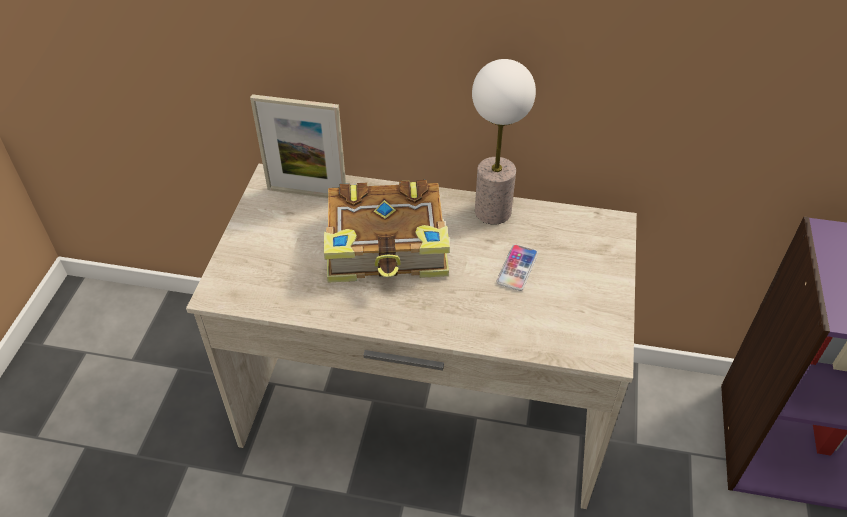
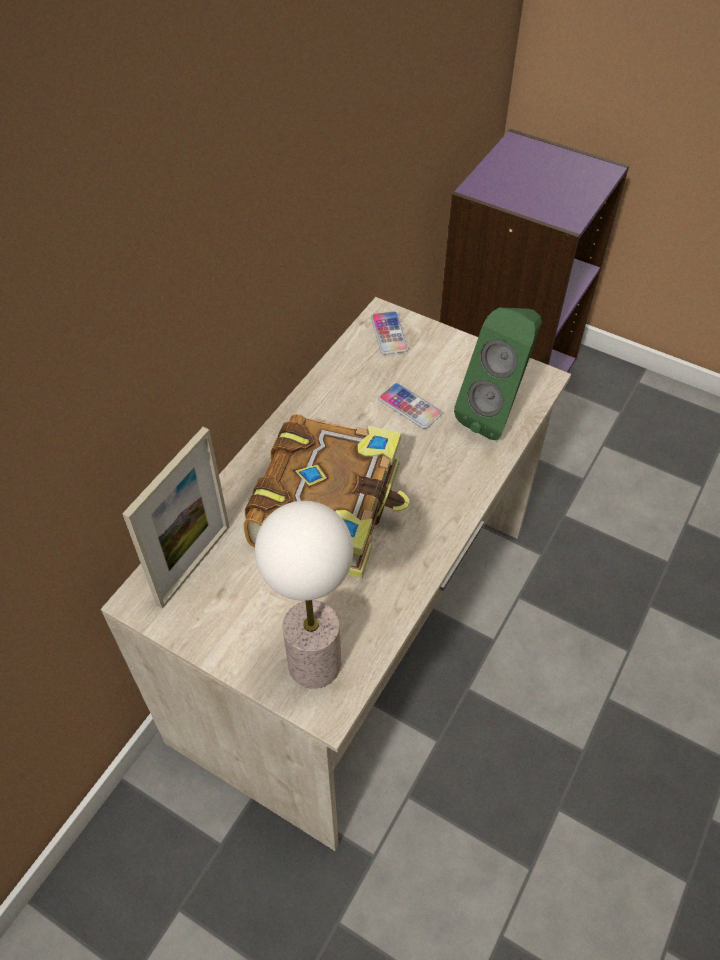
camera: 70 degrees left, 5 degrees up
(492, 212) = (320, 400): table lamp -> table lamp (315, 664)
(543, 329) = (495, 413): none -> green speaker
(595, 233) = (389, 334): none -> phone

